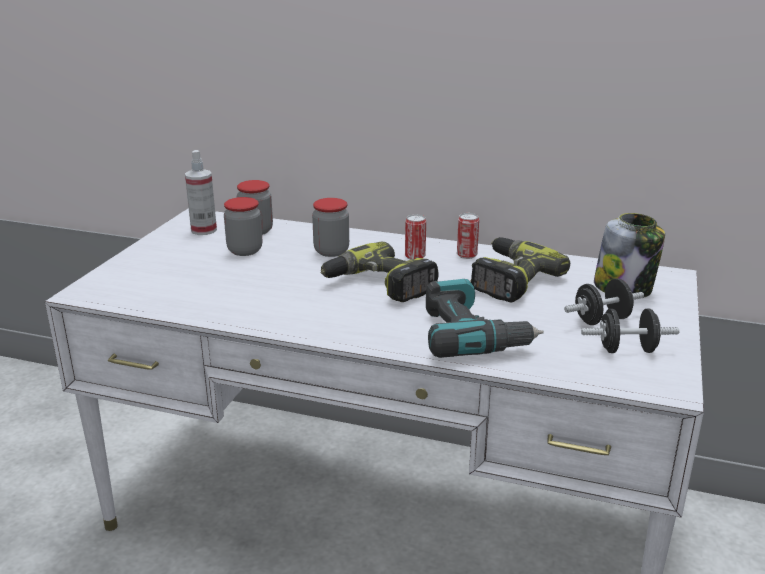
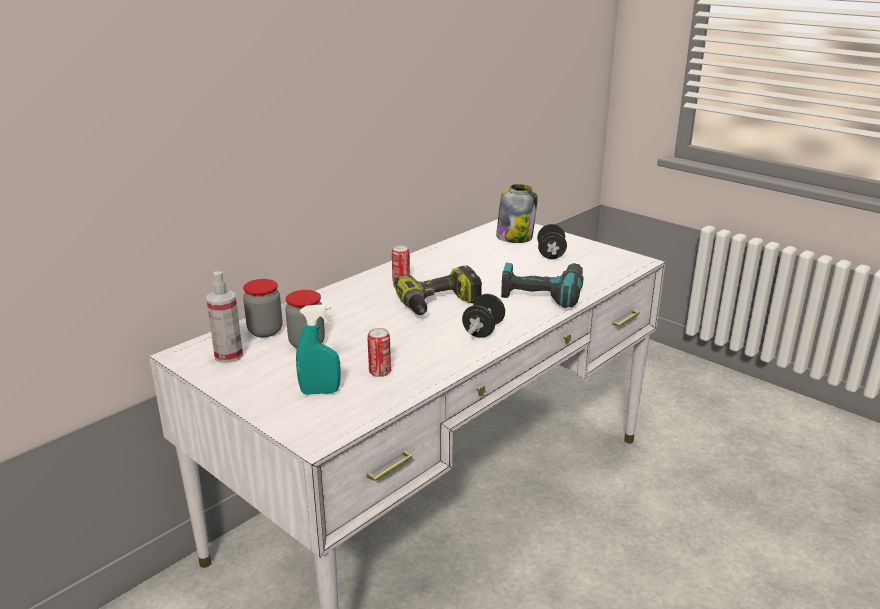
camera: 65 degrees left, 0 degrees up
(160, 276) = (320, 392): none -> turquoise spray bottle
(331, 251) = (354, 308): jar -> none
(466, 255) = (418, 265): can -> can (380, 372)
(509, 279) = (472, 262): power drill -> none
(626, 350) = (591, 258): black dumbbell -> black dumbbell (483, 330)

